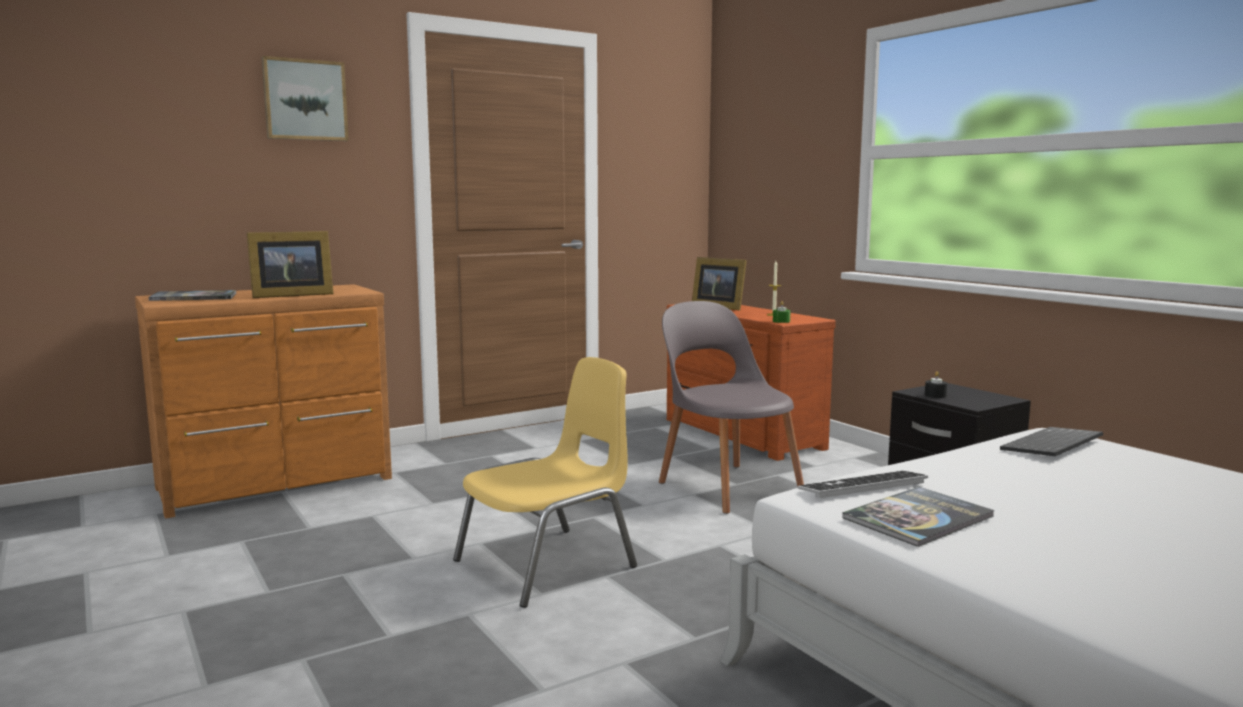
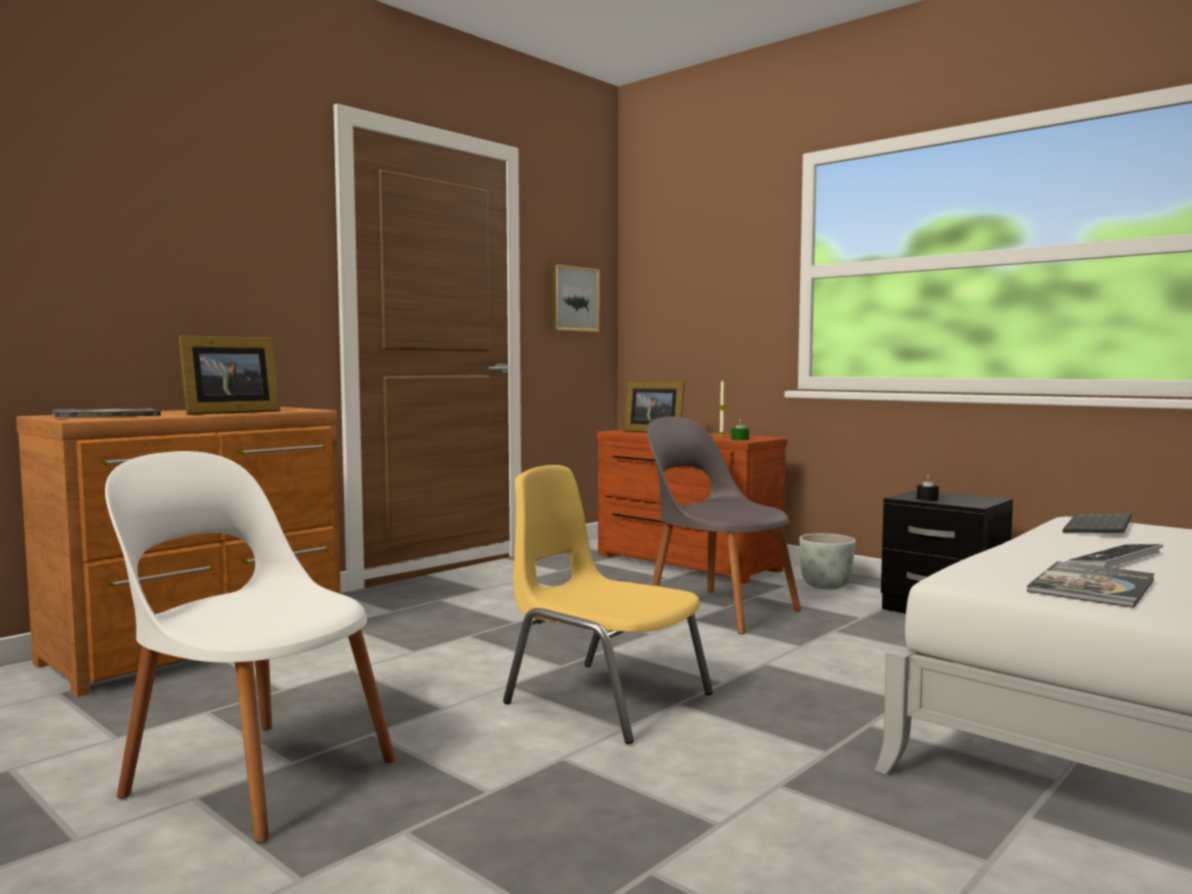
camera: 15 degrees left, 5 degrees down
(236, 598) = (254, 775): none -> white chair
(305, 100) = (224, 191): picture -> picture (572, 299)
(549, 564) = (605, 698): yellow chair -> yellow chair turned 90 degrees counterclockwise
(856, 469) = (826, 586): none -> grey planter
(863, 486) = (999, 566): keyboard -> keyboard (1115, 558)

